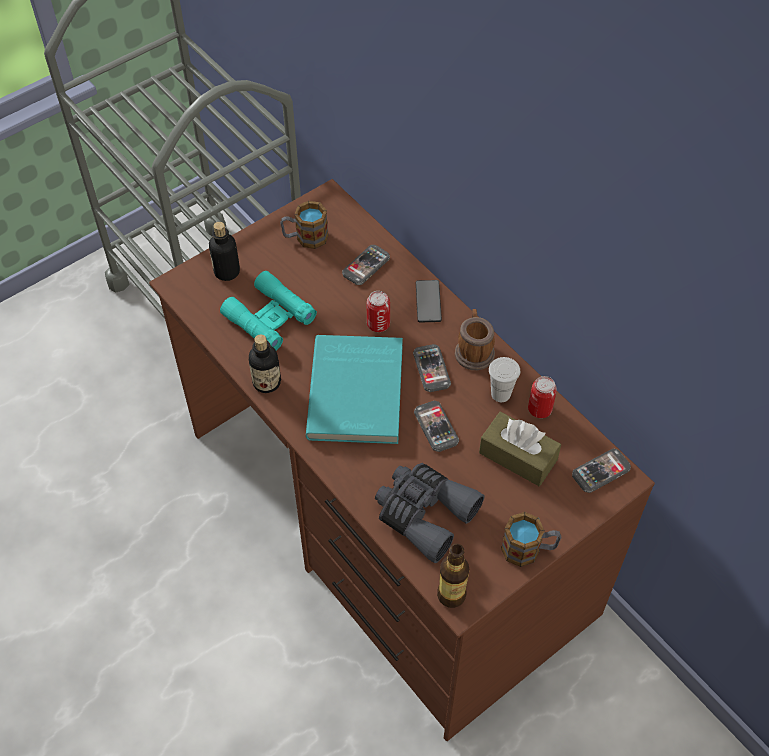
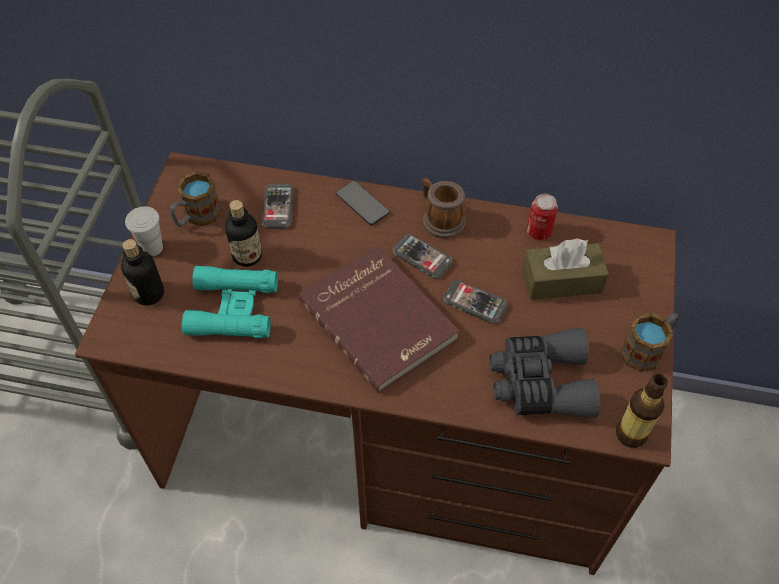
camera: 40 degrees left, 0 degrees up
(266, 382) = (289, 368): bottle -> bottle (247, 255)
(358, 392) = (380, 319): turquoise book -> red book
(378, 324) = (339, 250): can -> none
(500, 394) = (497, 240): white cup -> white cup (152, 248)
(601, 471) = (632, 248): phone -> none

